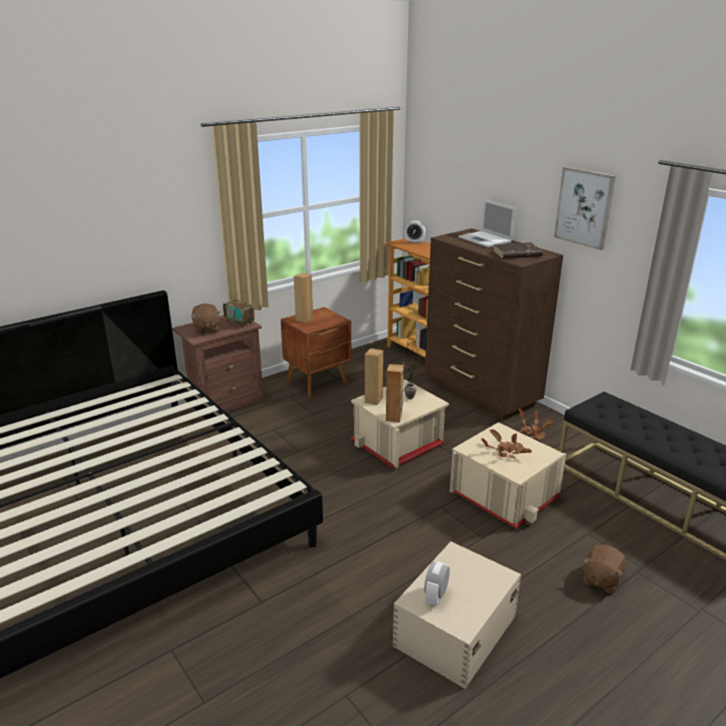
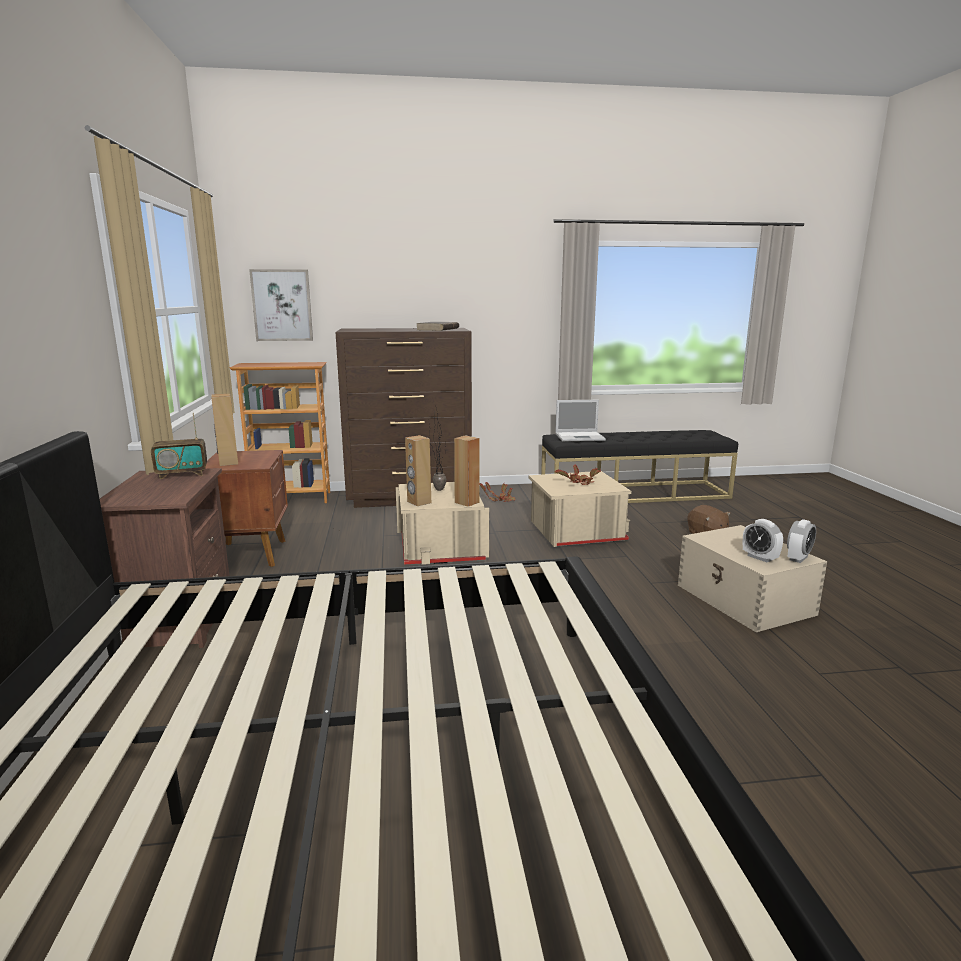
camera: 60 degrees left, 10 degrees down
(206, 329) = (153, 491): brown plush toy -> none
(414, 242) = (259, 363): alarm clock -> alarm clock (798, 558)
(486, 240) = (383, 329): laptop -> laptop (580, 437)
(584, 207) = (478, 277): picture -> picture (282, 305)

